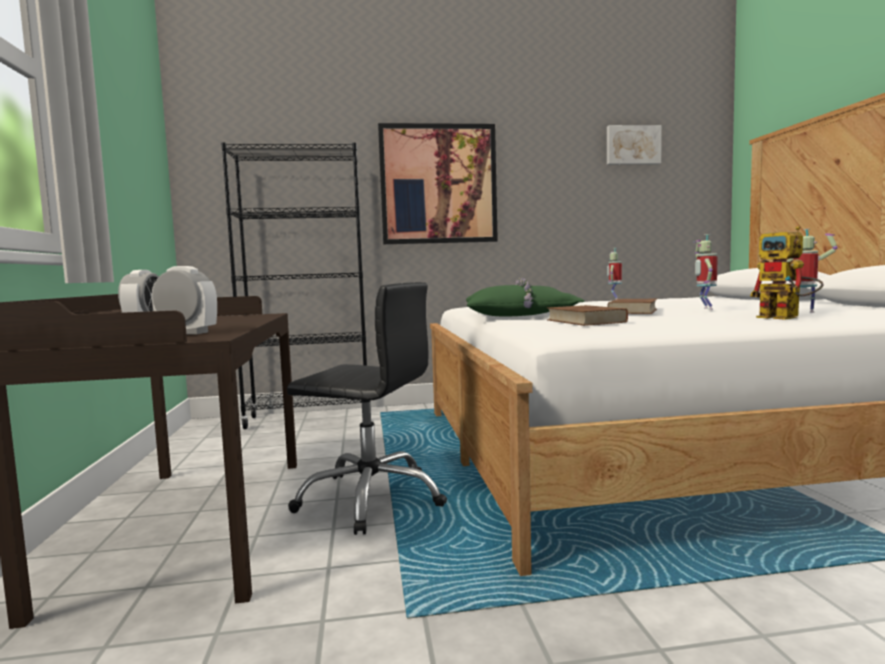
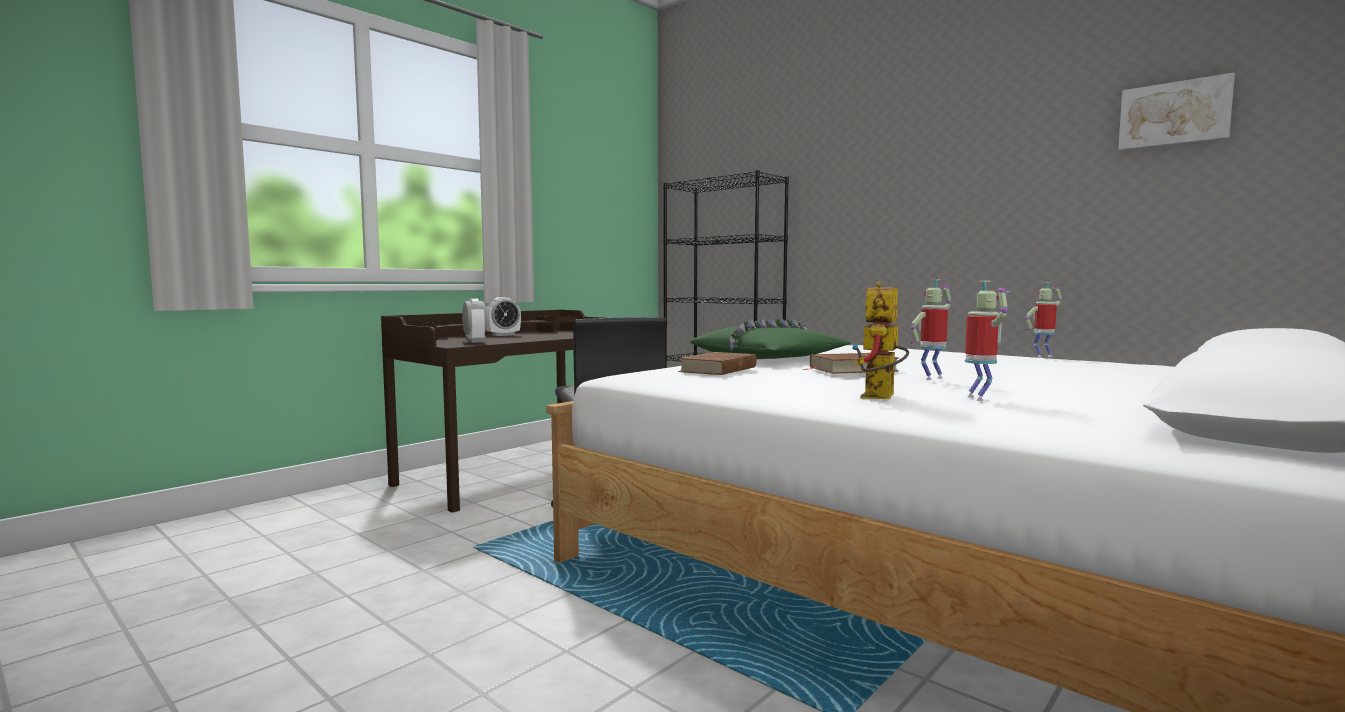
camera: 50 degrees right, 0 degrees up
(438, 184) = (872, 200): picture -> none

